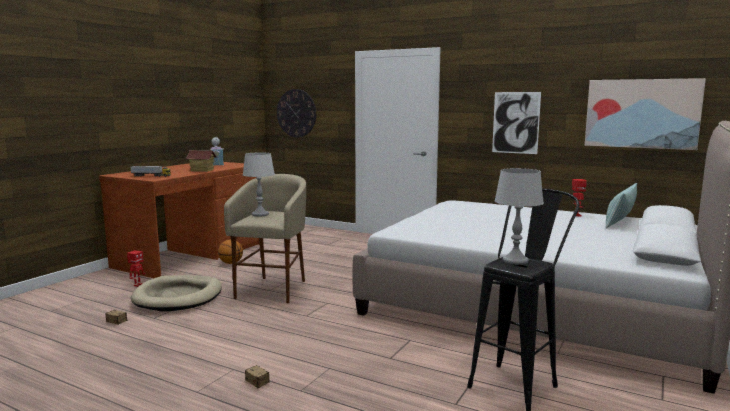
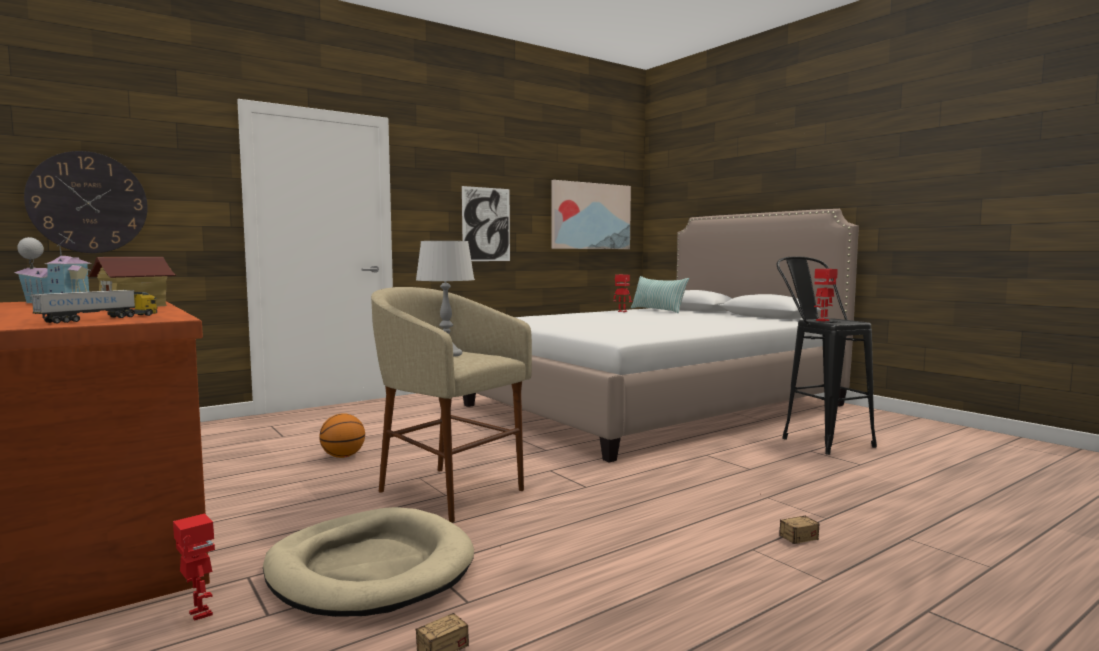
camera: 65 degrees left, 5 degrees down
(231, 263) = (236, 506): basketball -> basketball (343, 456)
(515, 261) = (823, 320): grey table lamp -> toy robot

